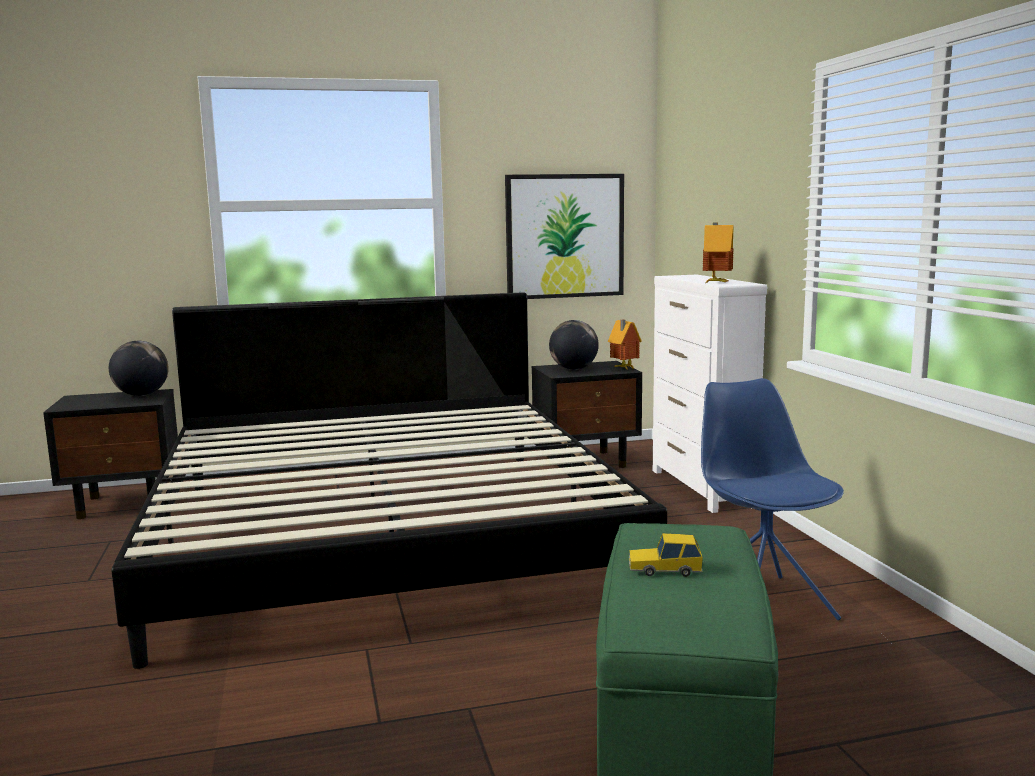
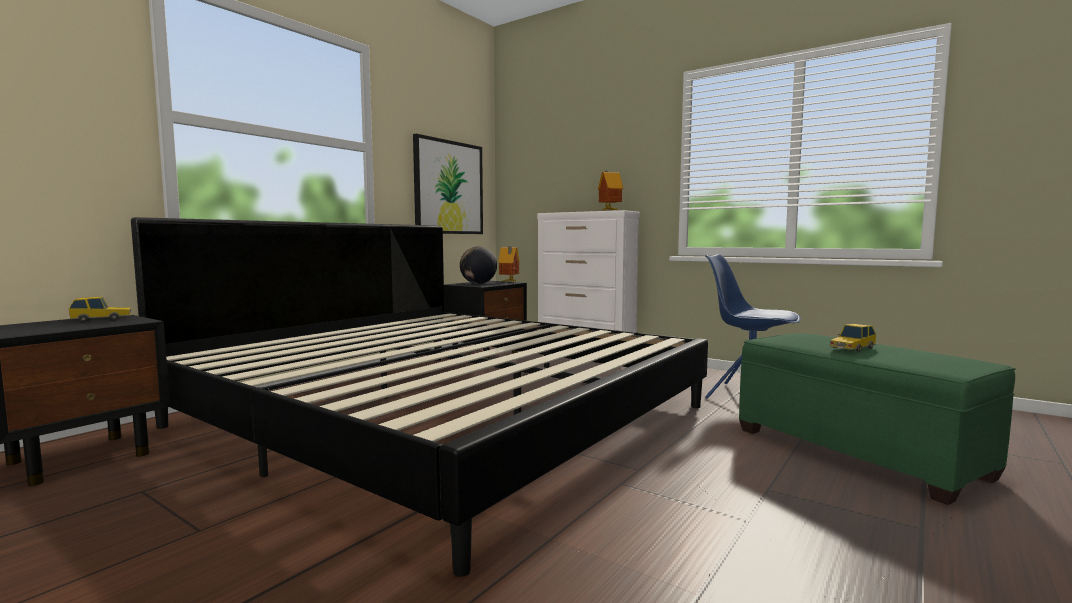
camera: 40 degrees left, 5 degrees down
(141, 395) = (102, 319): globe -> toy car

